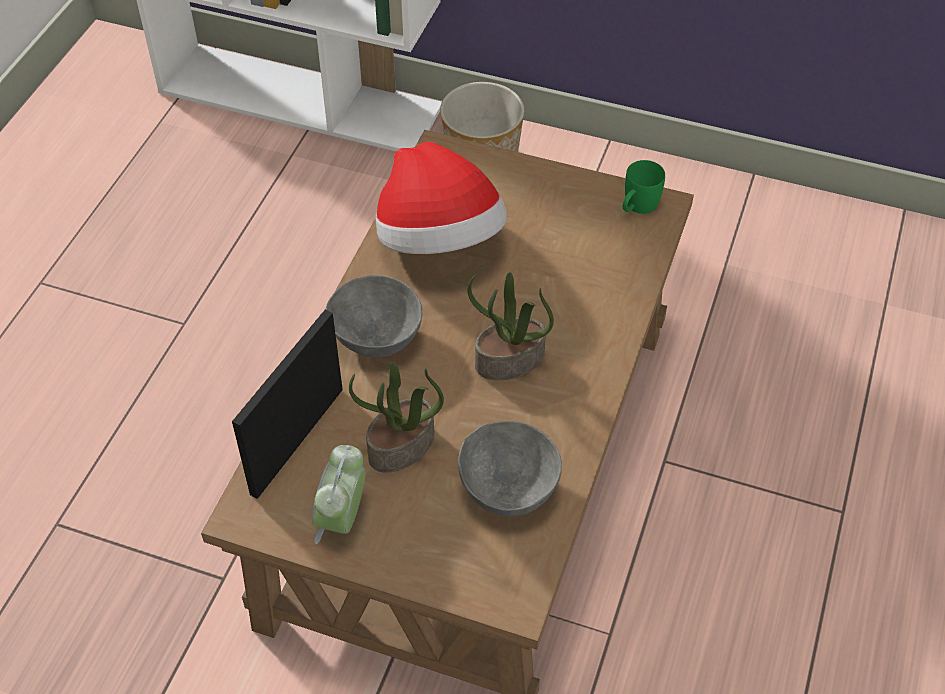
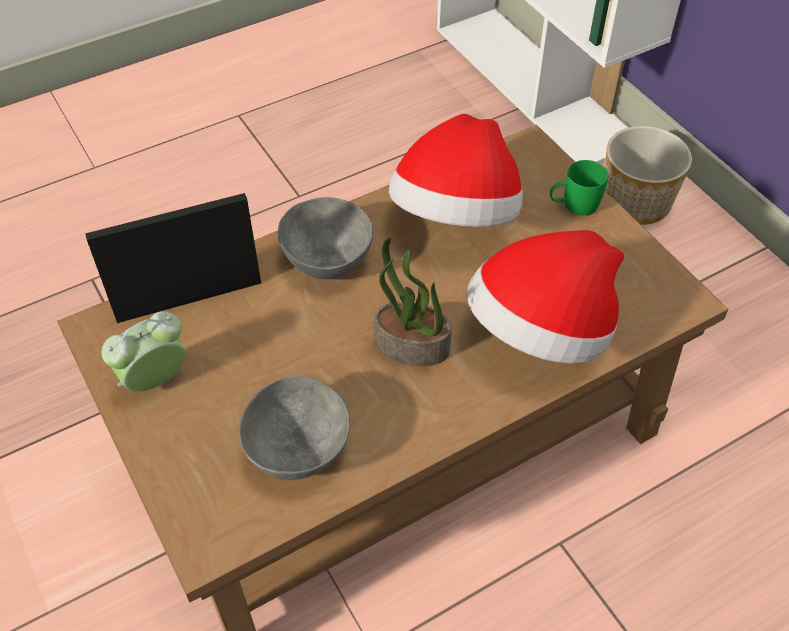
camera: 40 degrees right, 0 degrees up
(401, 447) = (255, 357): potted plant -> none
(590, 290) = (542, 332): none -> hat
(637, 207) = (660, 288): green mug -> green mug (573, 205)

